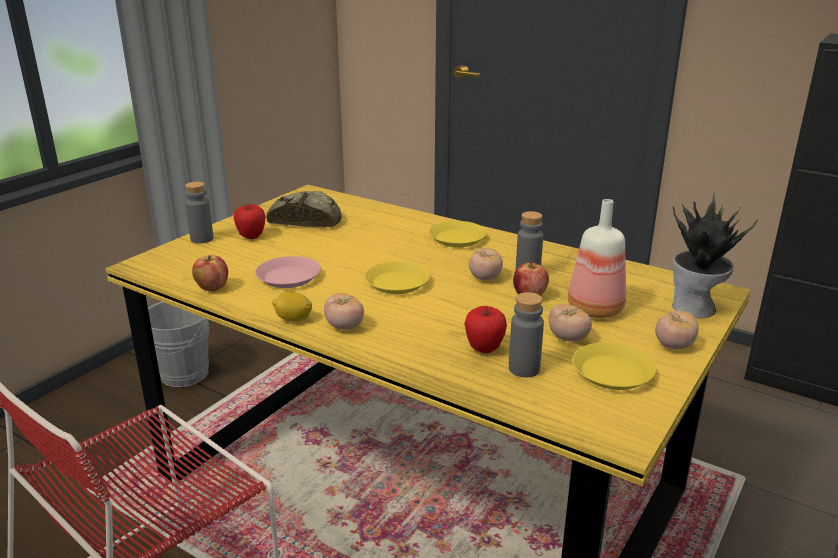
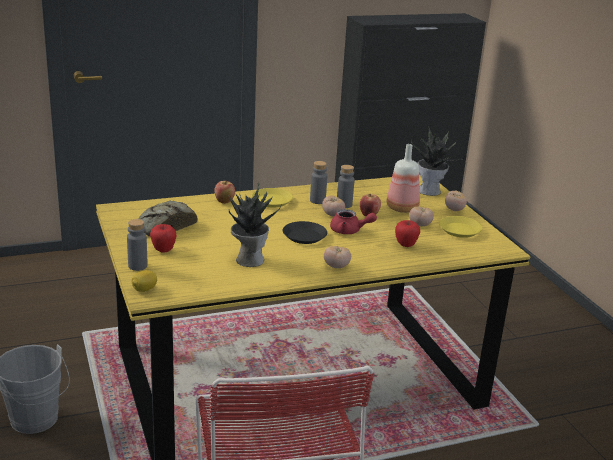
camera: 55 degrees left, 0 degrees up
(212, 288) = (228, 285): apple -> apple (224, 202)
(288, 277) = (248, 260): pink plate -> potted plant
(293, 319) = (308, 276): lemon -> lemon (144, 290)
(397, 283) = (304, 236): yellow plate -> black plate
(458, 301) = (349, 231): none -> red teapot
(524, 369) = (434, 245): grey bottle -> grey bottle (317, 201)

